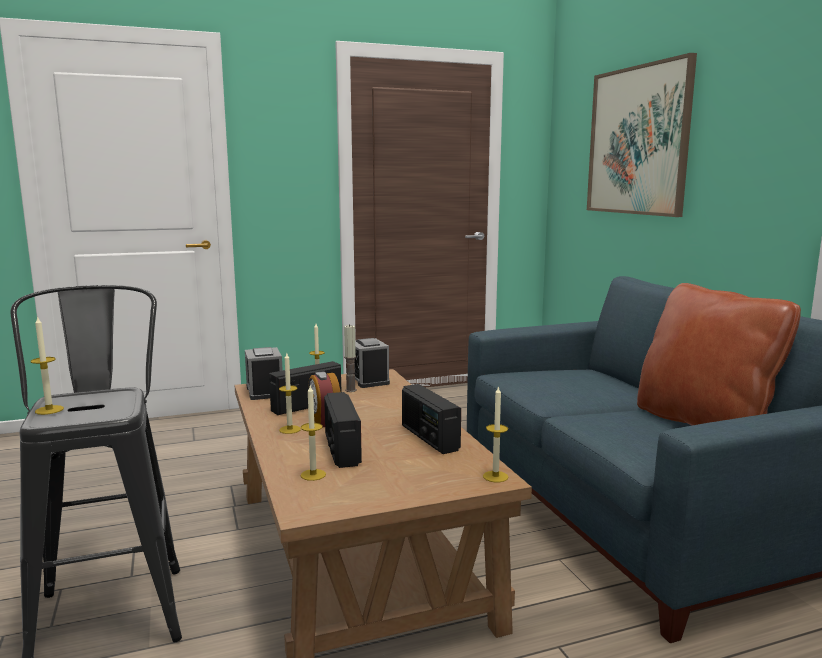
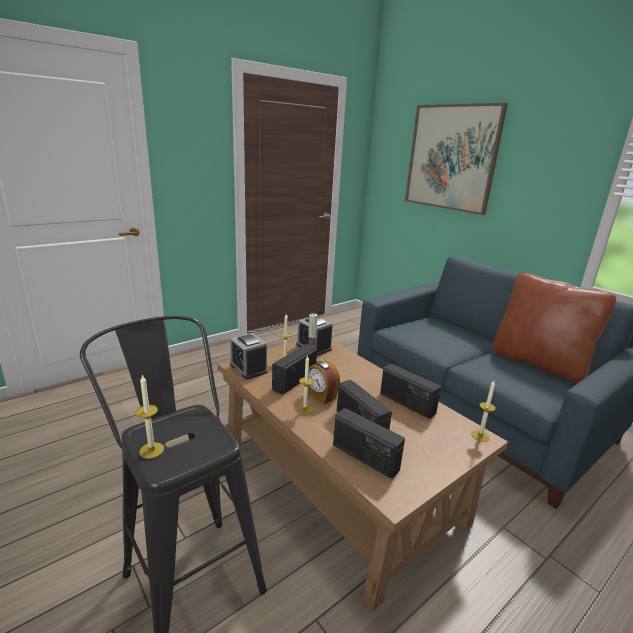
camera: 20 degrees left, 10 degrees up
(313, 475) = (365, 457): candle -> radio

